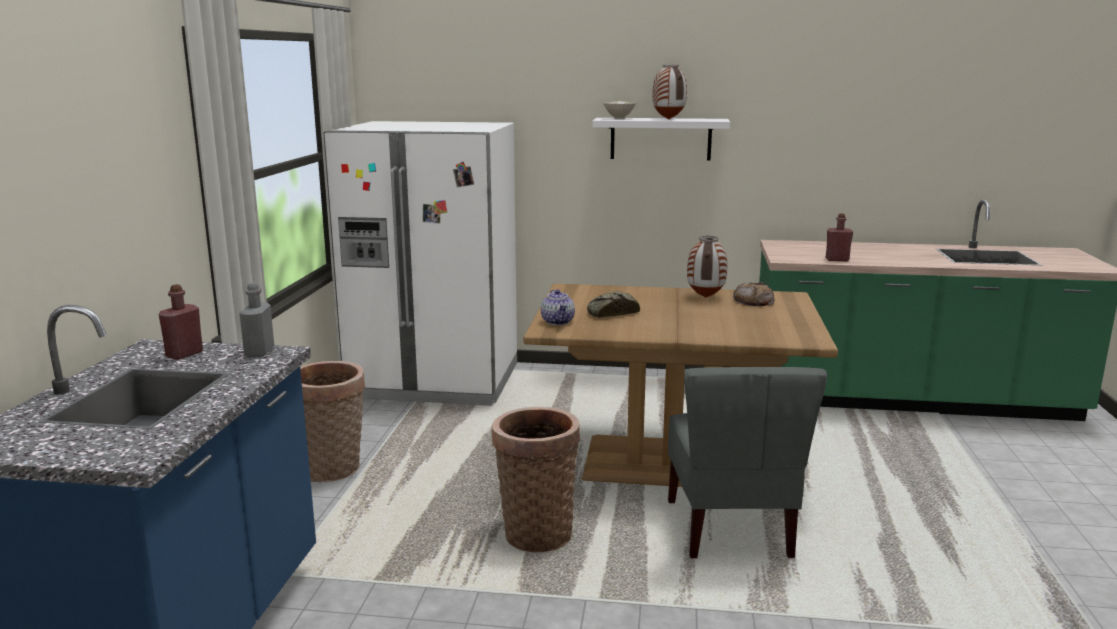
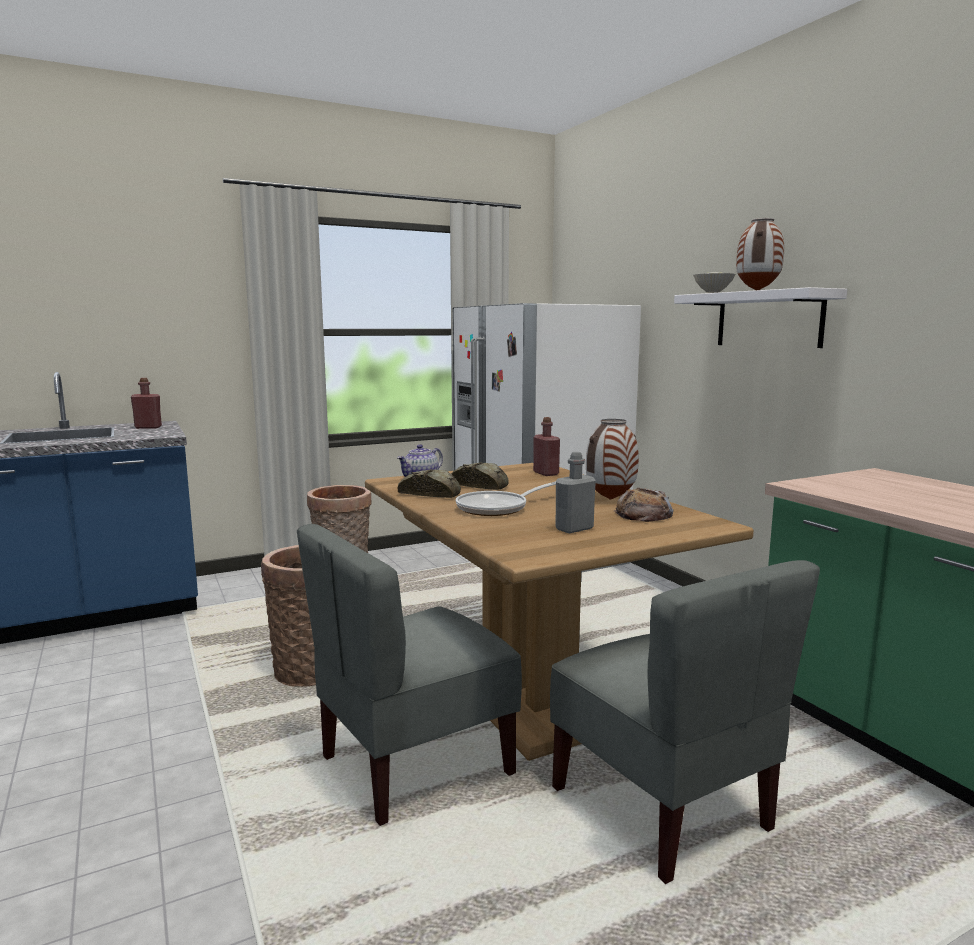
camera: 55 degrees right, 5 degrees down
(259, 352) = (163, 433): grey bottle -> grey bottle (574, 529)
(616, 328) = (431, 493): none -> bread
(690, 323) = (497, 508): none -> frying pan
(837, 260) = (880, 501): red bottle -> red bottle (546, 473)
(839, 473) = (663, 808): none -> grey chair

